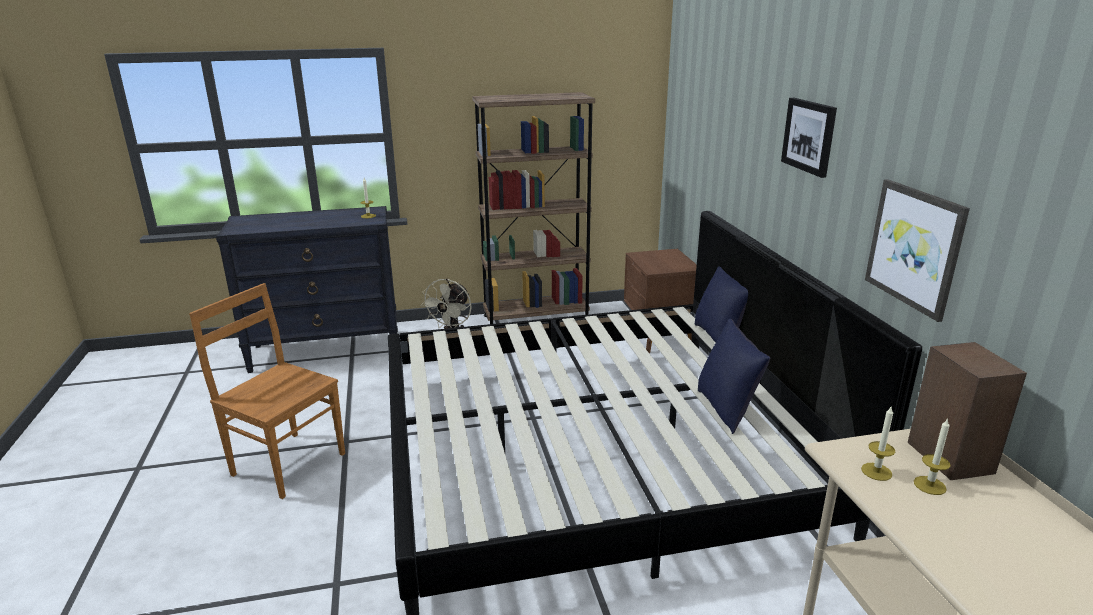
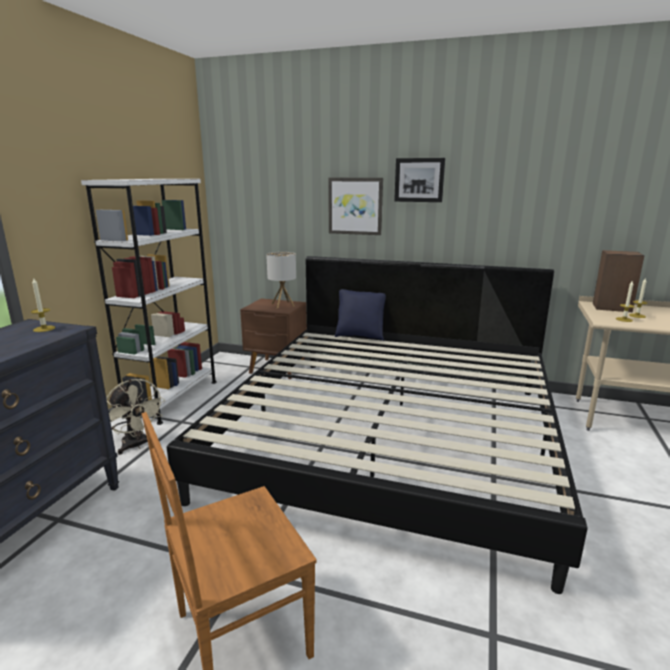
camera: 60 degrees left, 5 degrees down
(536, 319) = (172, 398): brown bookcase -> white bookcase
(671, 263) = (283, 305): none -> table lamp
(726, 409) = (448, 360): blue pillow -> none
(915, 247) = (530, 222): picture -> picture (355, 206)

